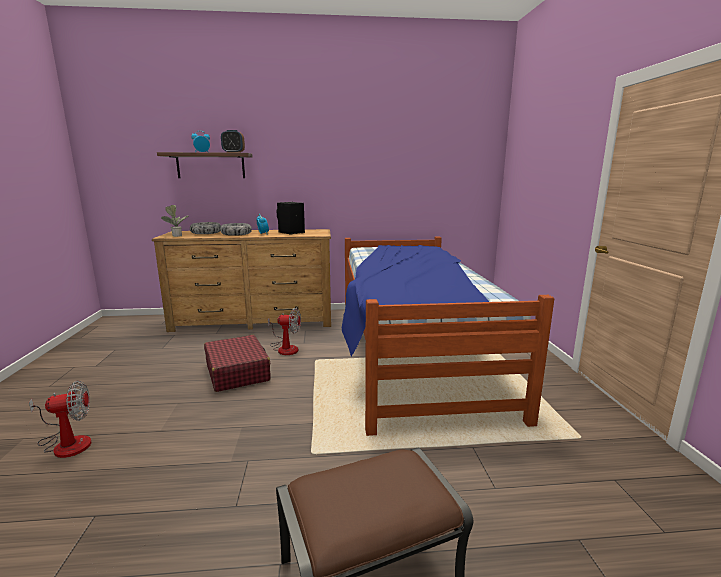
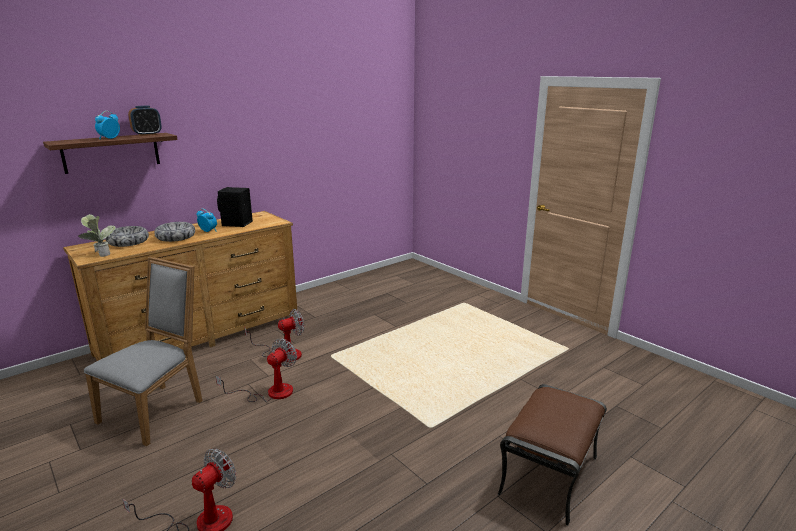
camera: 35 degrees left, 5 degrees up
(162, 358) = (157, 409): none -> grey chair
(237, 372) = (270, 392): red suitcase -> fan
(411, 351) = (400, 321): bed -> none

